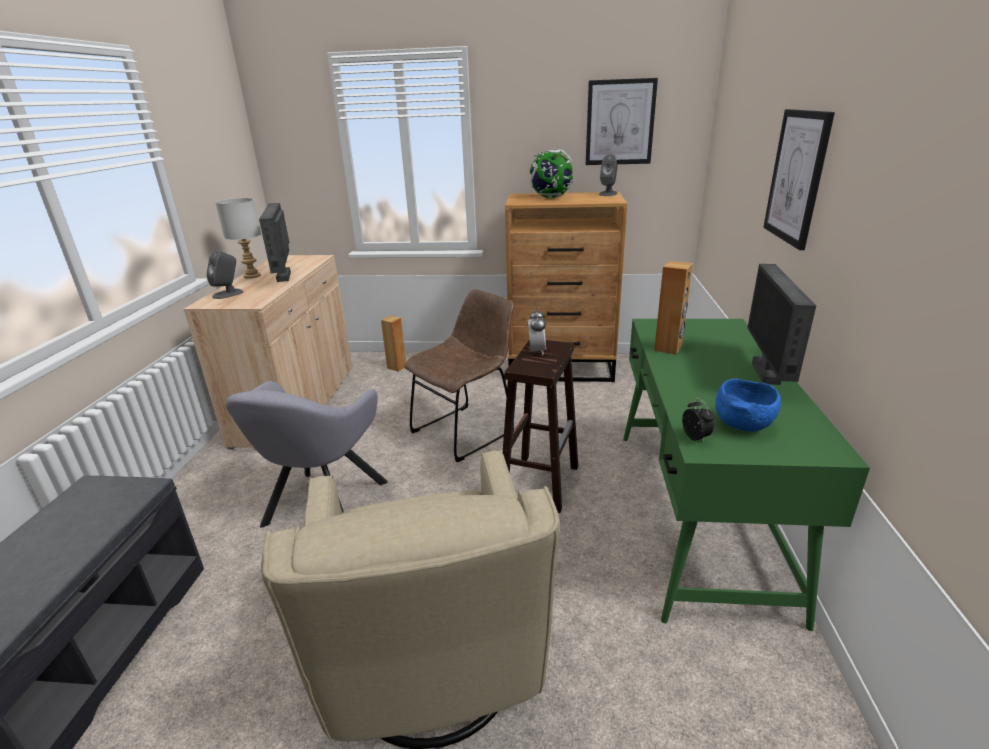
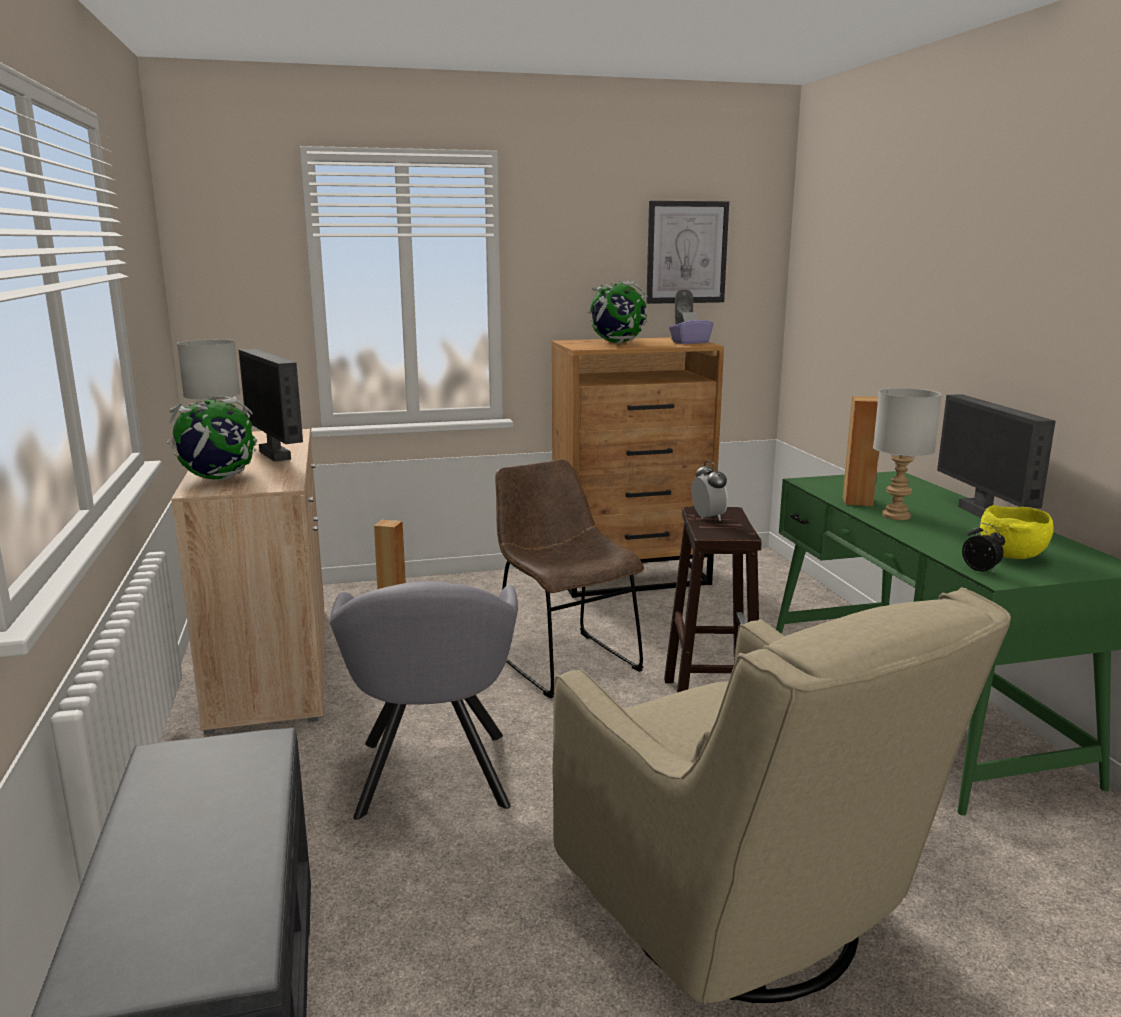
camera: 20 degrees left, 10 degrees down
(228, 294) = (218, 478): grey speaker -> globe
(466, 430) = (563, 661): brown chair -> brown chair turned 60 degrees counterclockwise
(606, 198) = (690, 342): none -> purple tissue box
(684, 367) = (895, 515): none -> grey table lamp
(742, 425) = (1011, 555): blue bowl -> yellow bowl
(797, 177) = (969, 301): picture -> none

